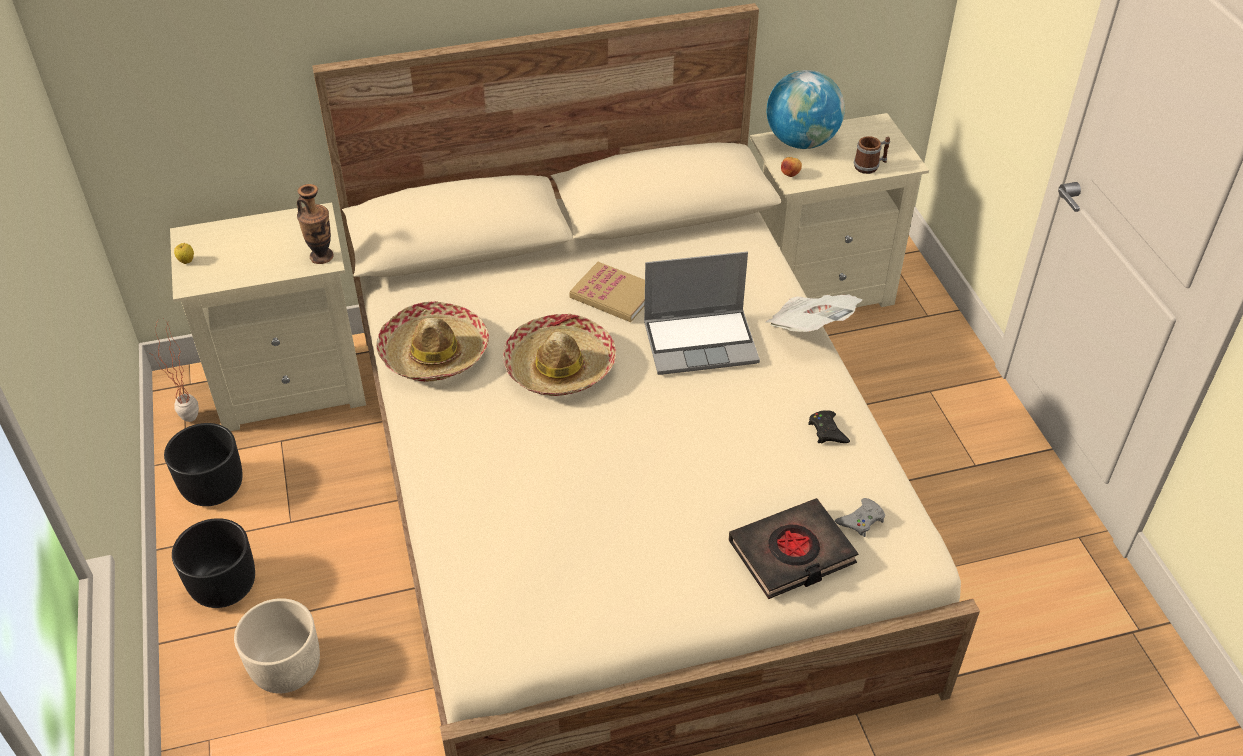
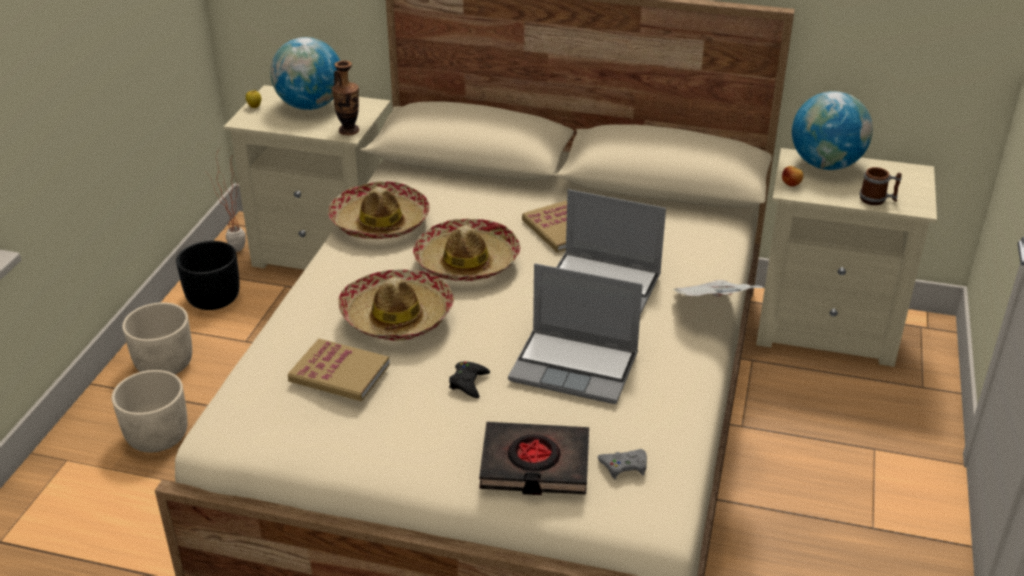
camera: 30 degrees right, 10 degrees down
(224, 585) = (165, 364): black planter -> beige planter
(249, 239) = (310, 106): none -> globe
(550, 455) = (397, 316): none -> hat
(551, 541) = (339, 373): none -> book
(745, 439) = (576, 367): none -> laptop
(827, 431) = (657, 388): black game controller -> black game controller (468, 383)

